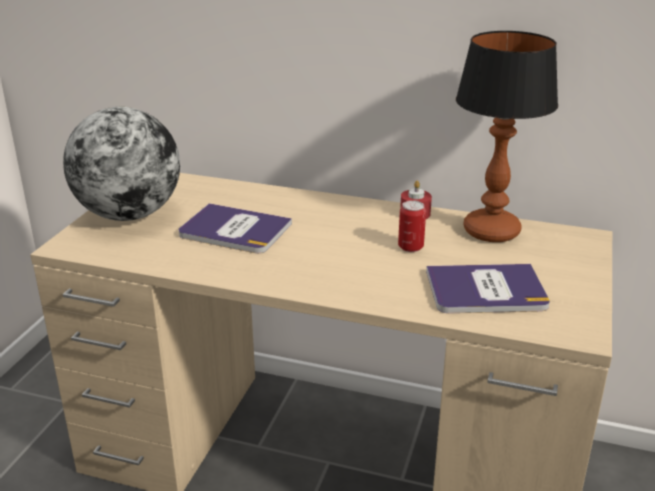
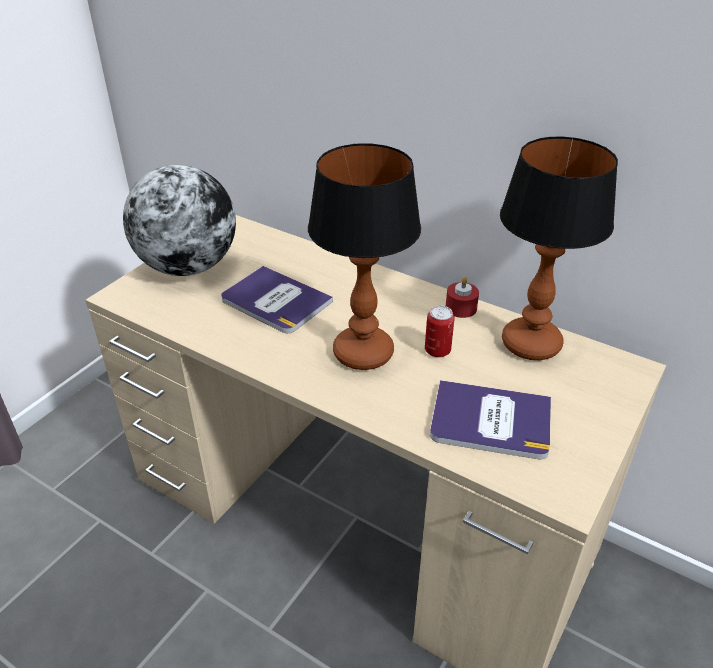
camera: 15 degrees right, 10 degrees up
(343, 258) = (364, 354): none -> table lamp

